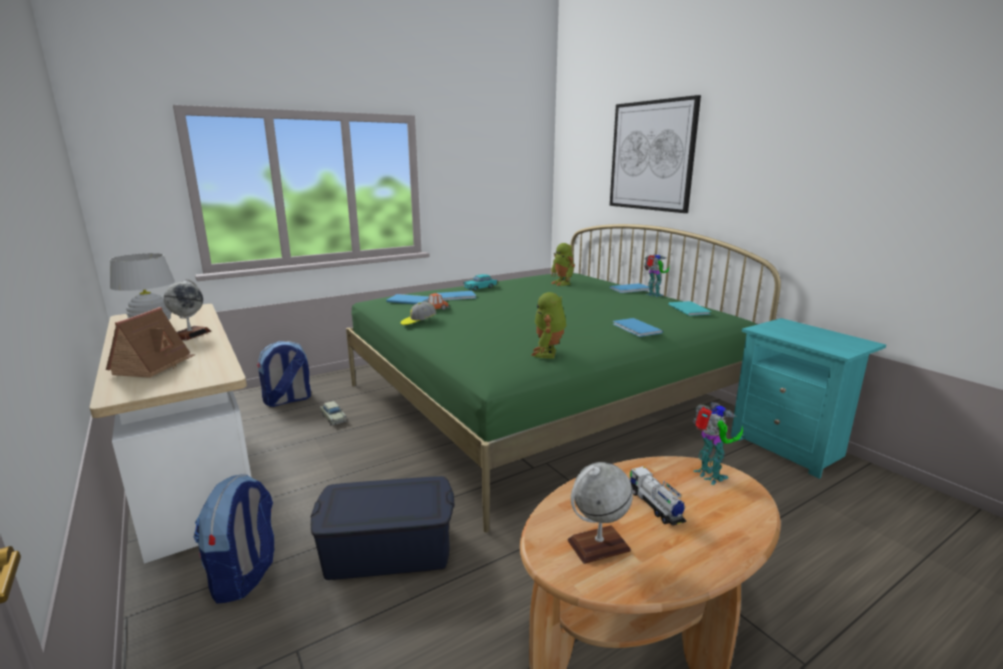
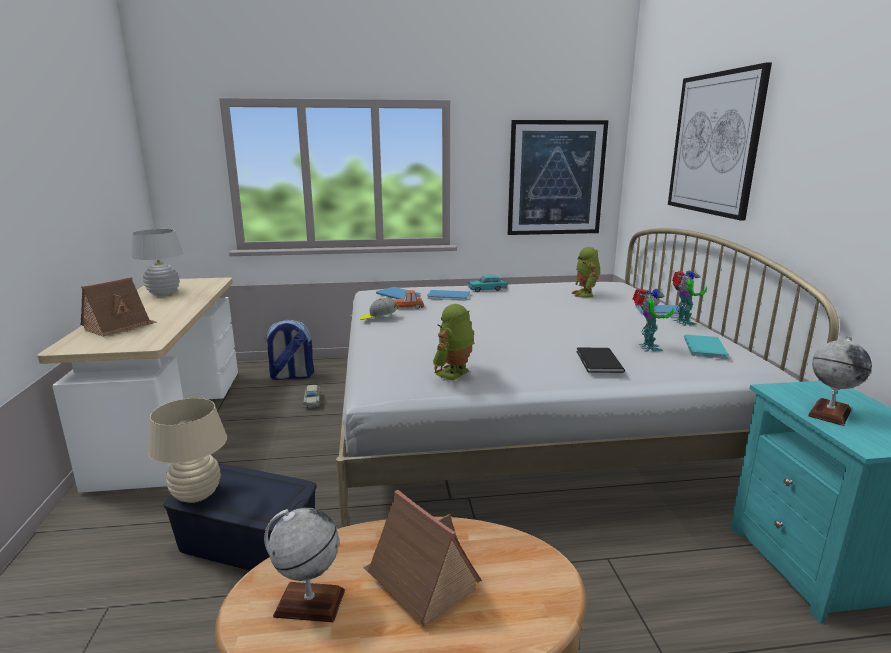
camera: 25 degrees right, 0 degrees up
(190, 334) = (179, 303): globe -> globe (829, 413)
(245, 575) = (131, 526): backpack -> none
(340, 515) = (196, 495): none -> beige table lamp
(504, 187) = (556, 178): none -> picture
(542, 400) = (524, 426): green bed -> white bed
(636, 329) = (597, 362): blue book -> black book
(655, 506) = (420, 580): toy truck -> toy house
(709, 476) = (525, 567): toy robot -> toy robot (647, 348)

